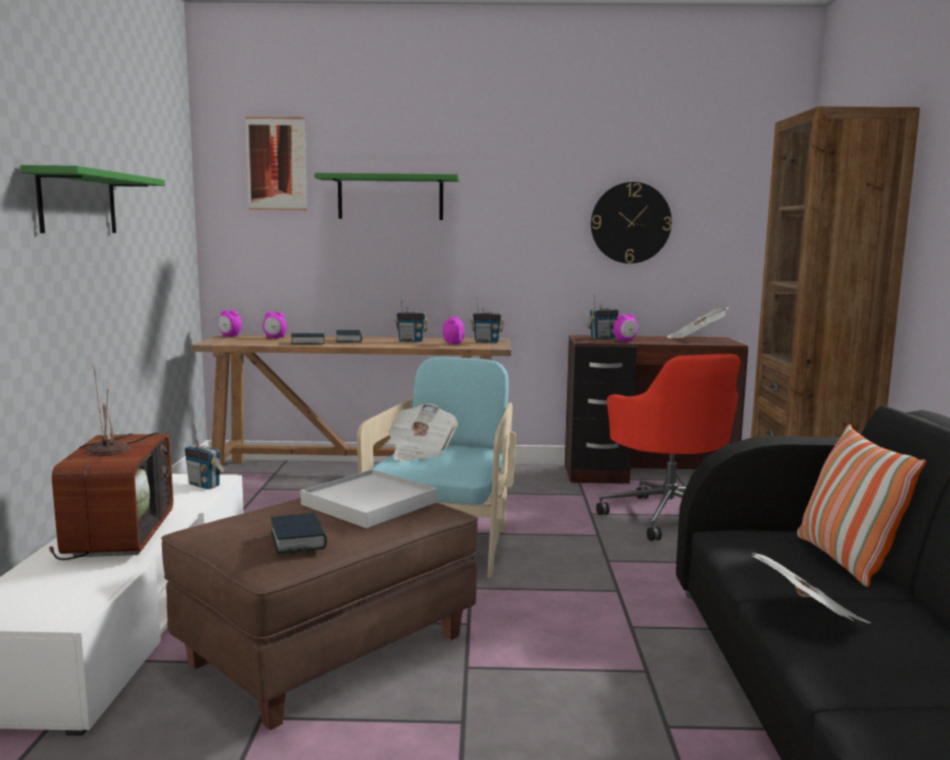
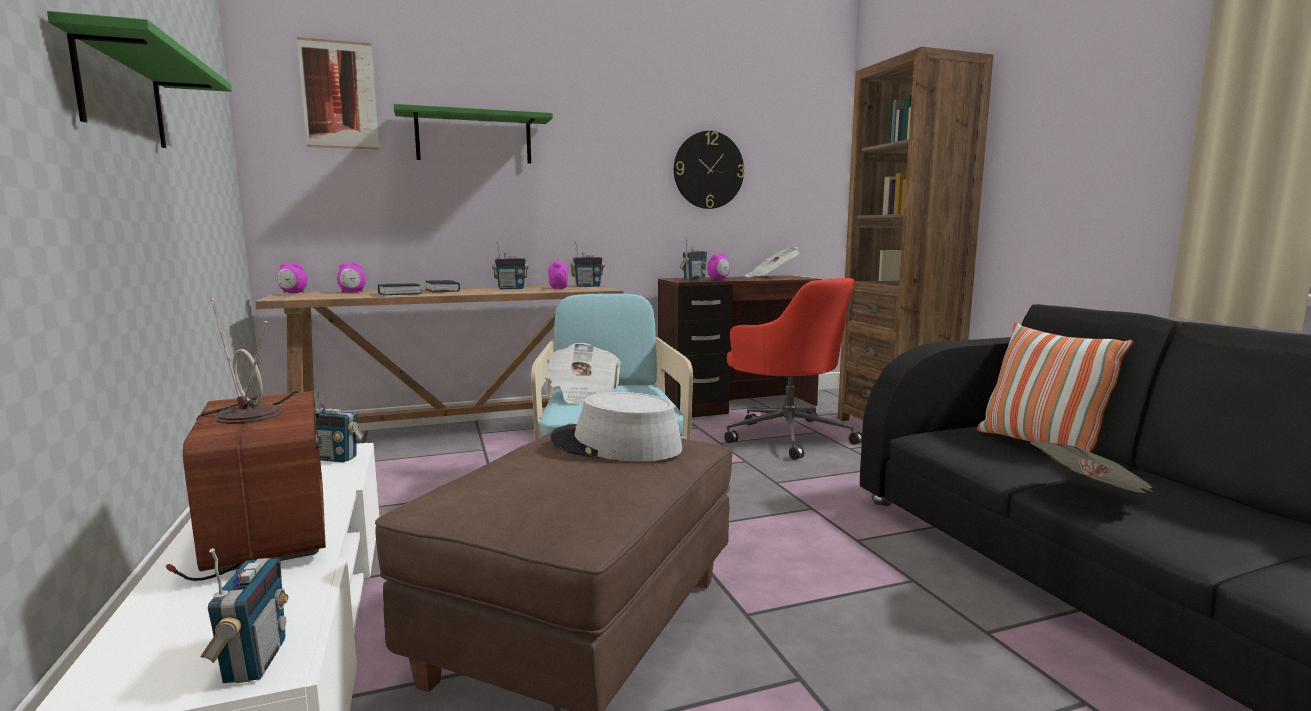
camera: 20 degrees left, 0 degrees up
(58, 613) = (254, 661): none -> radio
(298, 540) = (586, 496): book -> none
(369, 503) = (615, 445): white tray -> grey hat

